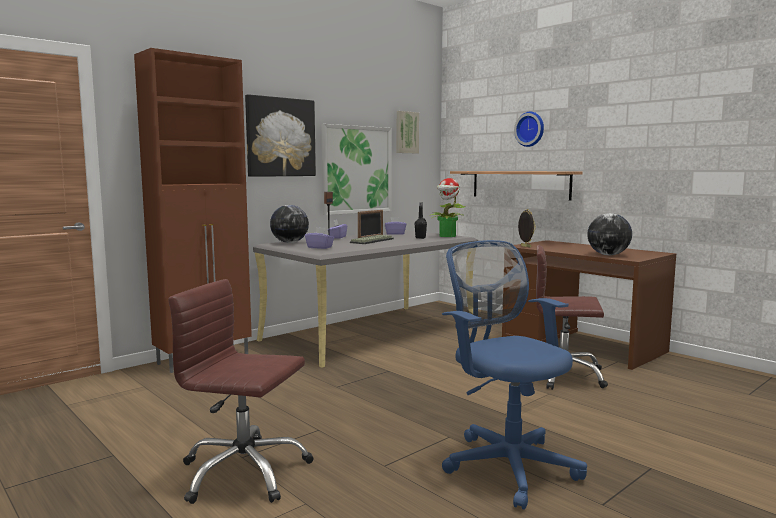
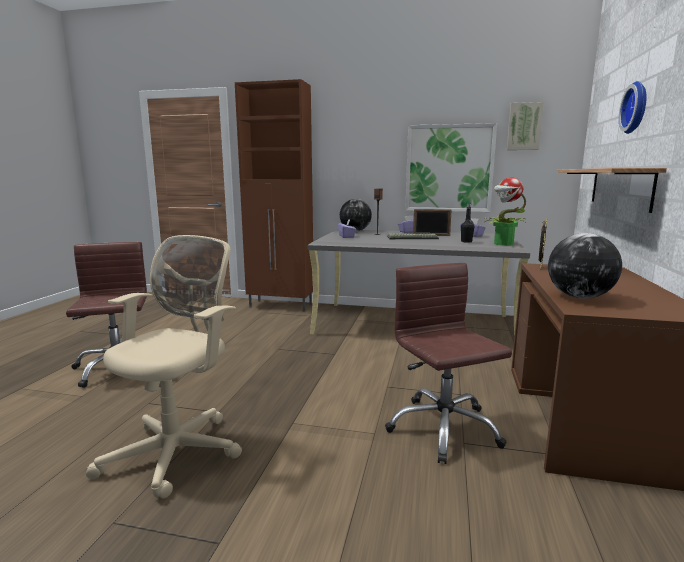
camera: 55 degrees right, 5 degrees up
(280, 137) = (364, 140): picture -> none
(507, 464) = (178, 450): blue office chair -> beige office chair

